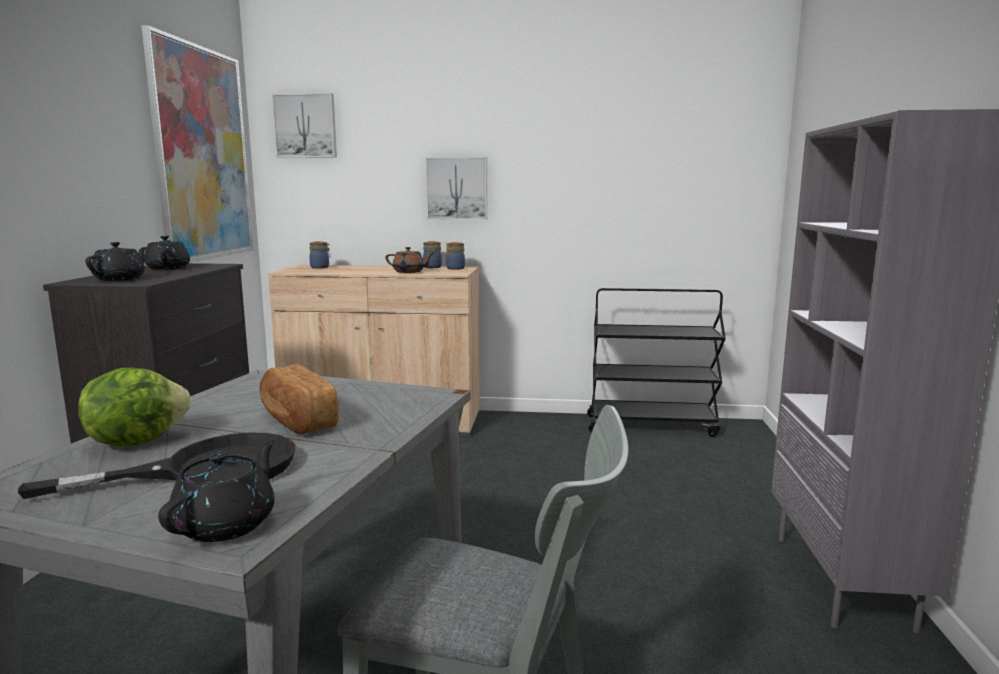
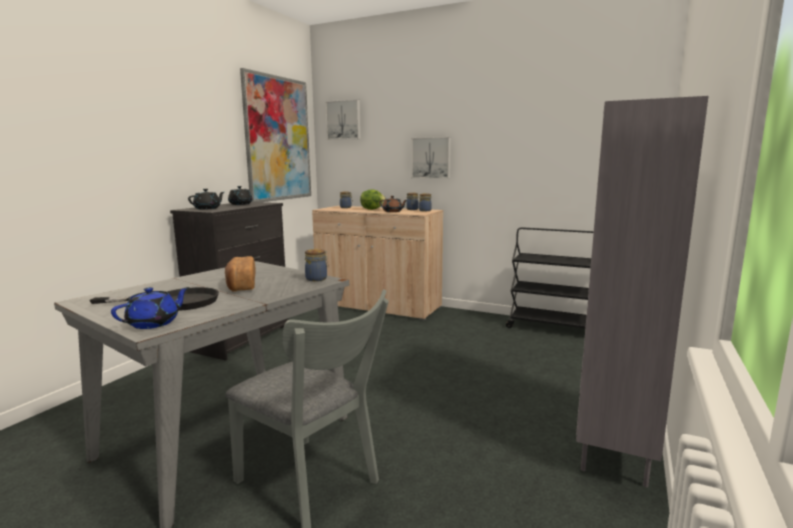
camera: 20 degrees right, 0 degrees up
(136, 440) = (162, 287): lettuce -> lettuce (372, 209)
(227, 524) = (154, 323): black teapot -> blue teapot
(417, 393) = (317, 279): none -> jar

